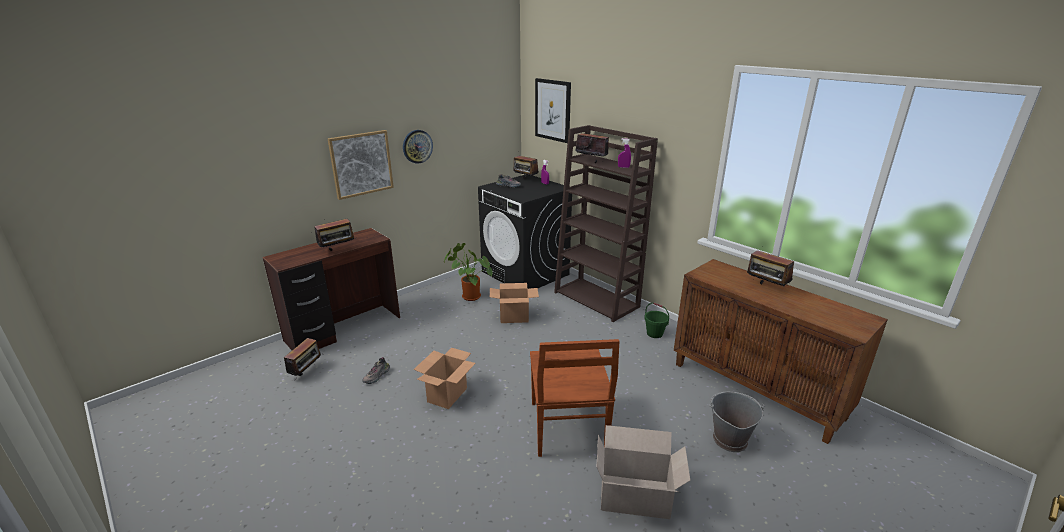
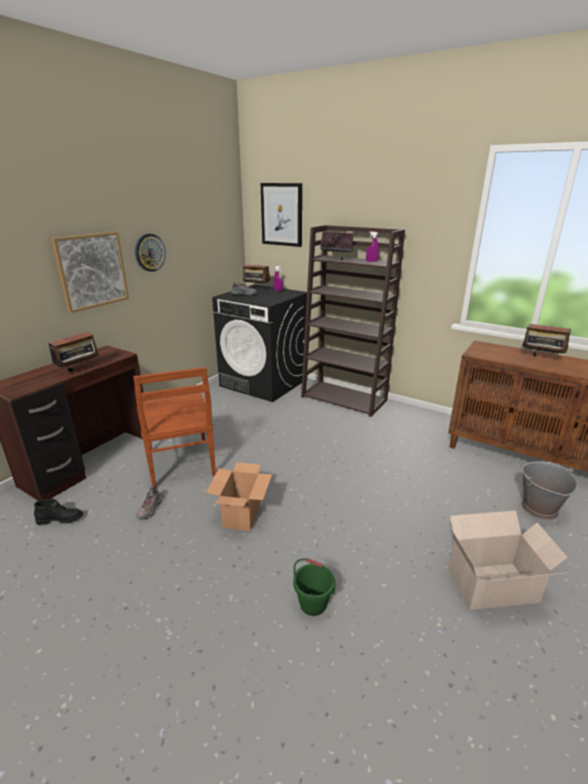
camera: 15 degrees left, 0 degrees up
(307, 372) = (60, 519): radio -> black boot
(469, 297) = (217, 411): potted plant -> none
(514, 317) = (274, 425): cardboard box -> none
(567, 428) = (386, 527): brown chair -> brown chair (181, 464)
(655, 333) = (414, 422): green bucket -> green bucket (313, 604)

